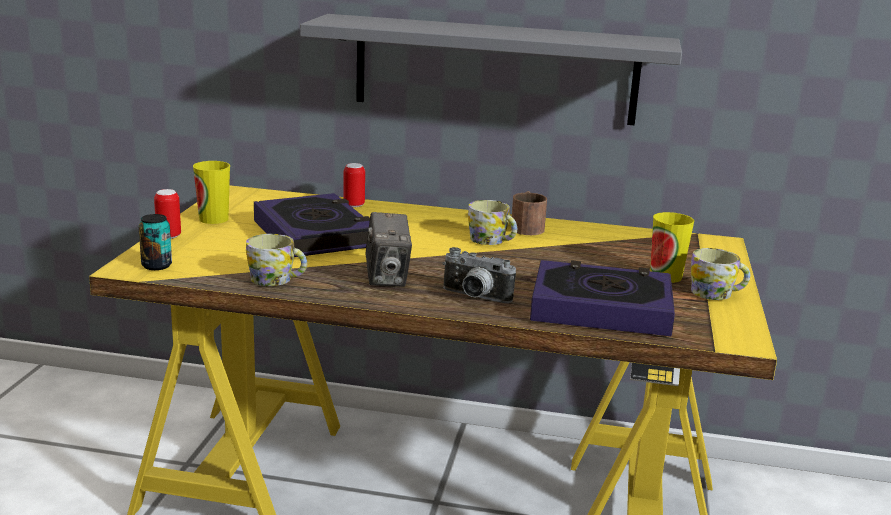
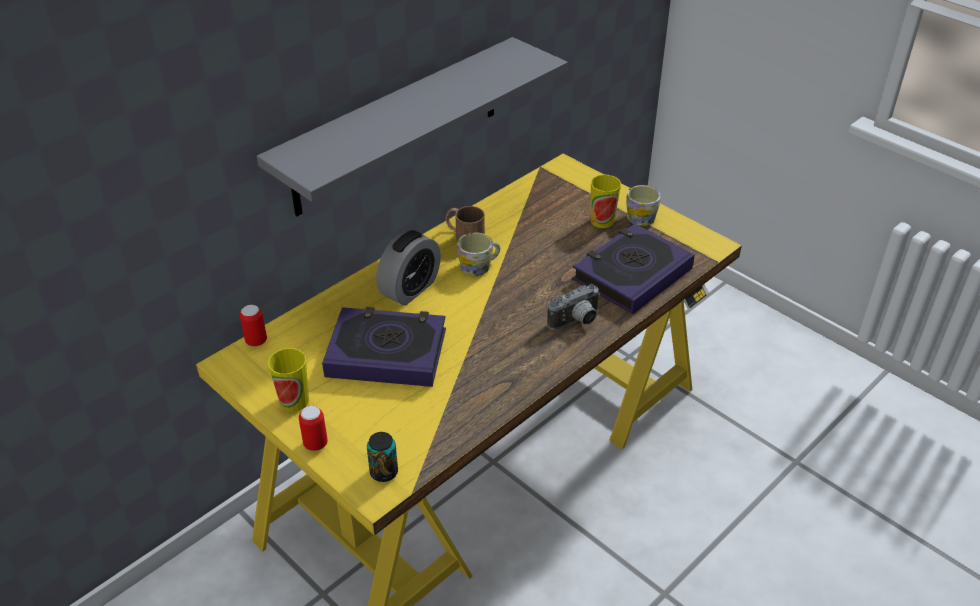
camera: 55 degrees left, 20 degrees up
(277, 280) = (471, 410): mug -> none
(354, 205) = (335, 303): can -> can (256, 341)
(387, 278) = (511, 349): camera -> none
(414, 224) = (410, 289): none -> alarm clock

